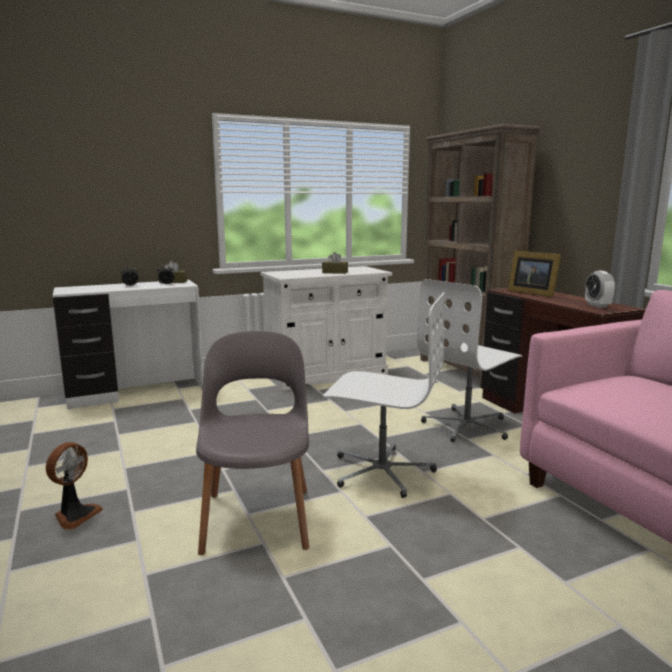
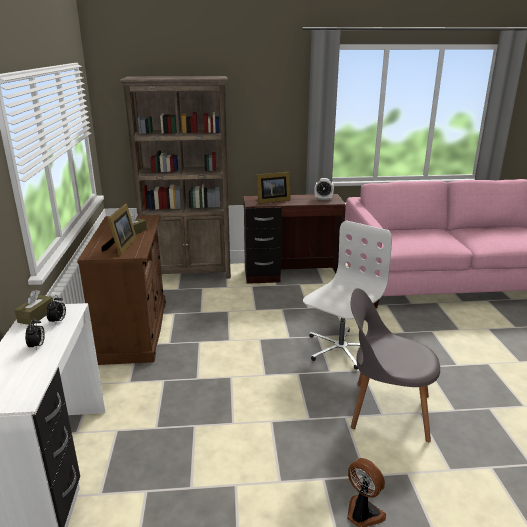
camera: 70 degrees left, 10 degrees up
(296, 274) = (121, 247): none -> picture frame
(326, 375) = (134, 331): white cabinet -> brown cabinet
(467, 426) = (289, 302): white office chair -> none

